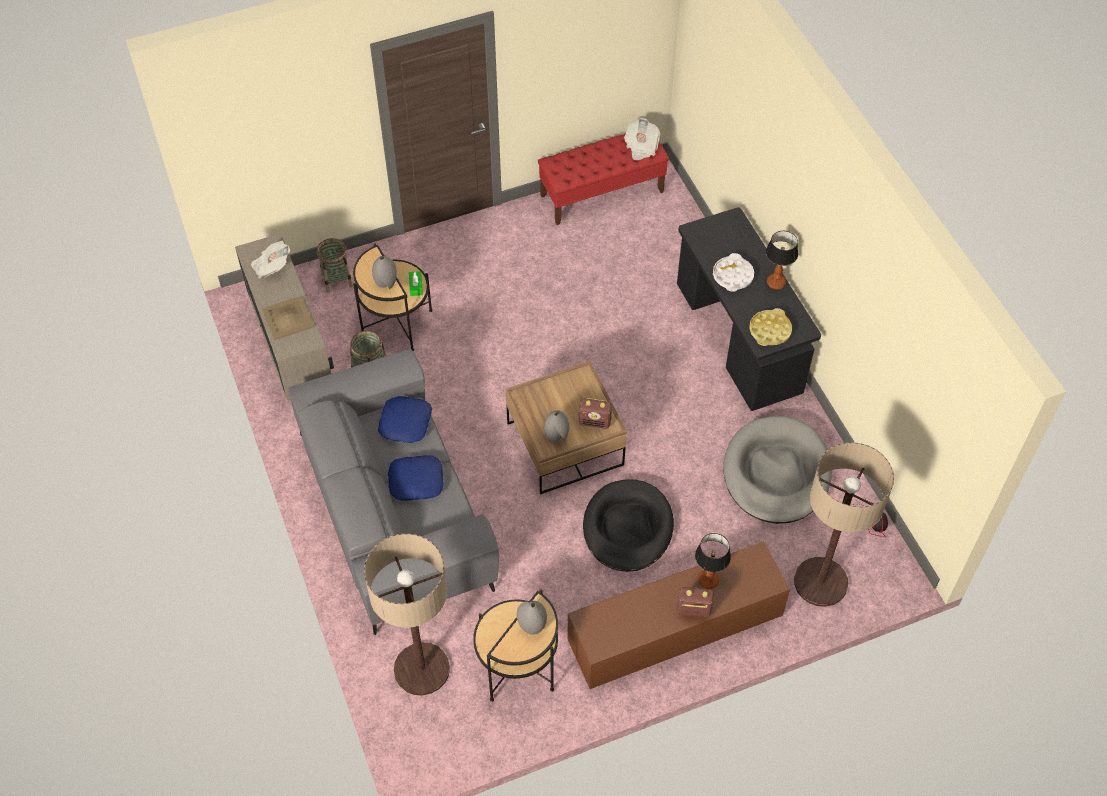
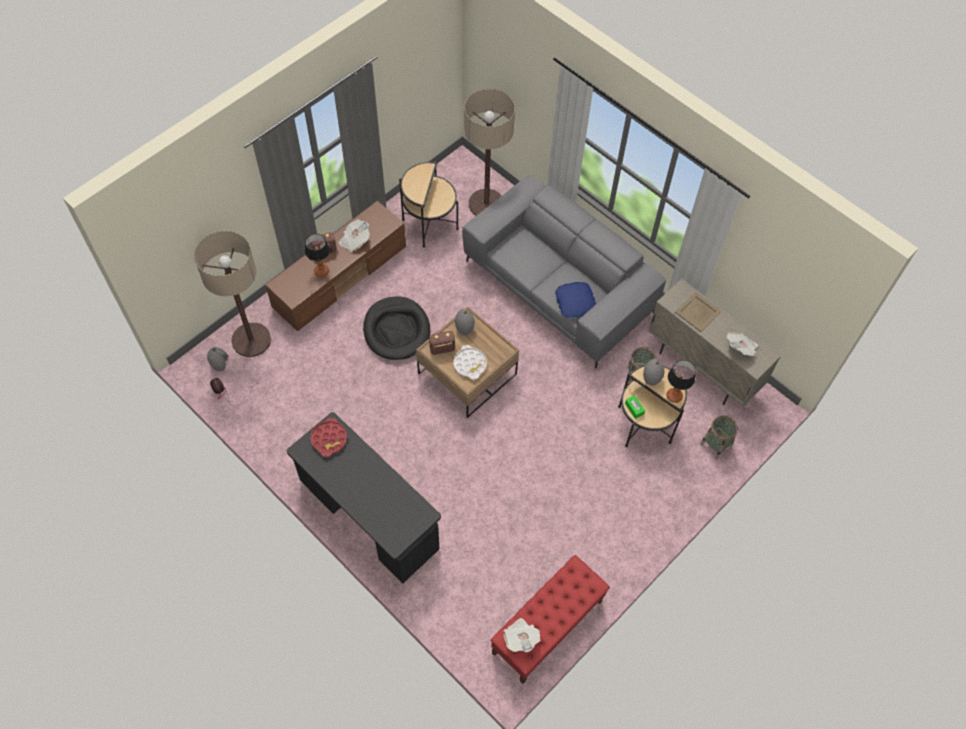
camera: 155 degrees right, 5 degrees up
(416, 481) = (544, 267): blue pillow -> none
(532, 626) = (417, 185): grey vase -> grey vase (220, 364)
(647, 610) = (354, 240): none -> newspaper
(732, 276) = (376, 480): white tray -> white tray (470, 364)
(770, 330) = (329, 439): yellow tray -> red tray
(775, 283) = (337, 487): table lamp -> table lamp (674, 396)
(776, 473) = (303, 408): grey dog bed -> none

